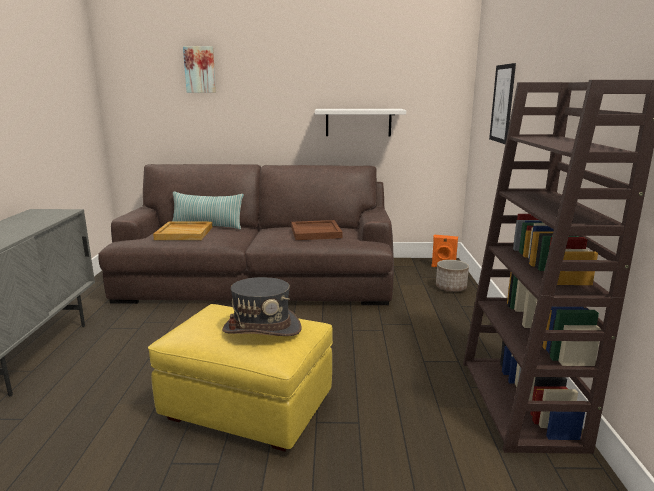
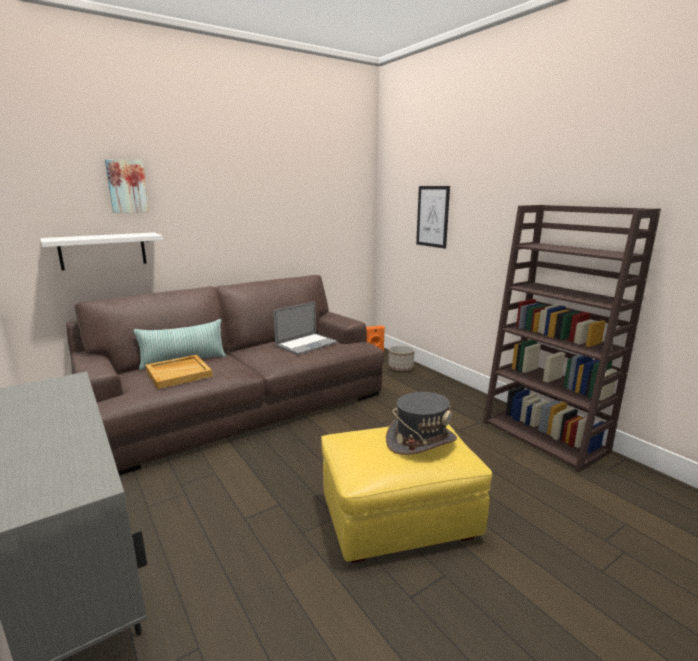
camera: 35 degrees left, 0 degrees up
(316, 232) = (306, 344): brown tray -> laptop
(358, 122) = (293, 235): white shelf -> white shelf (103, 251)

